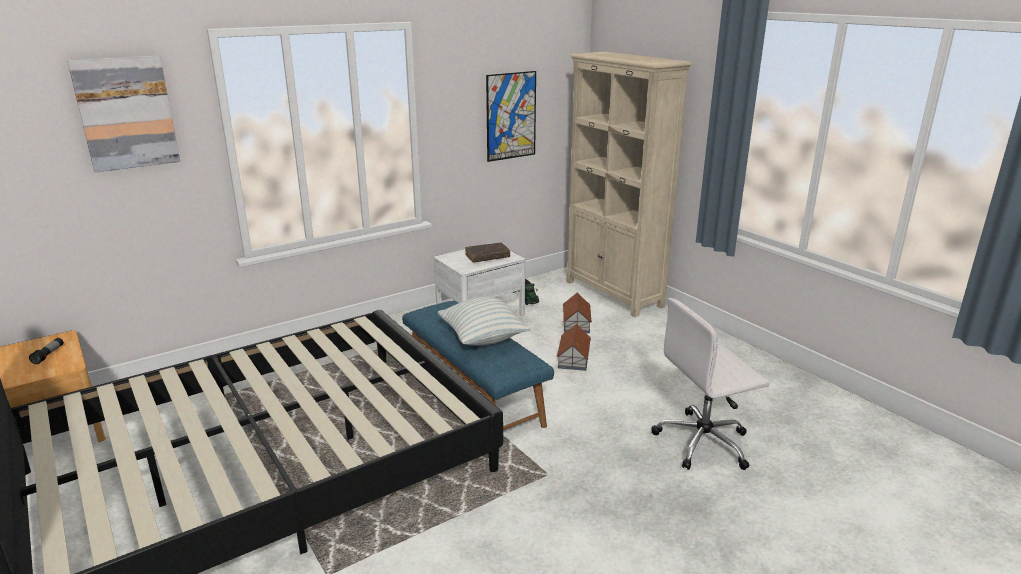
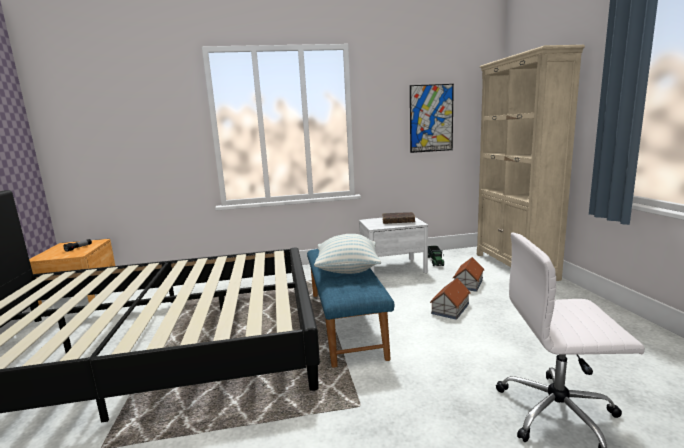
camera: 25 degrees right, 10 degrees down
(126, 113) = (148, 100): picture -> none

